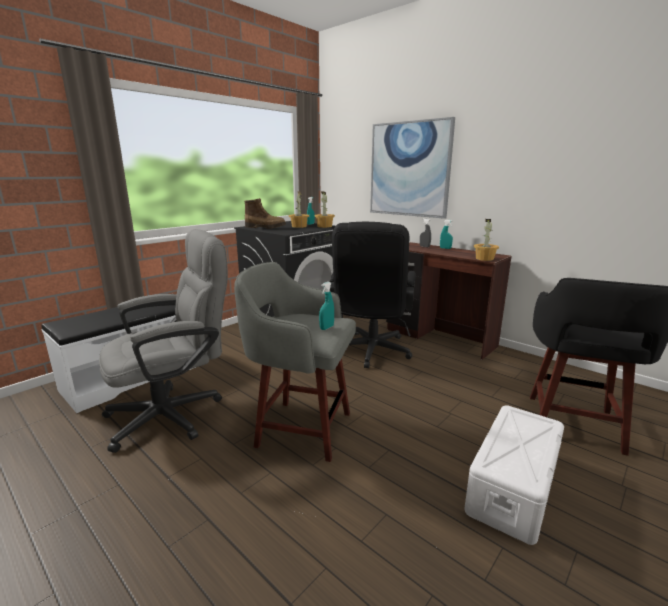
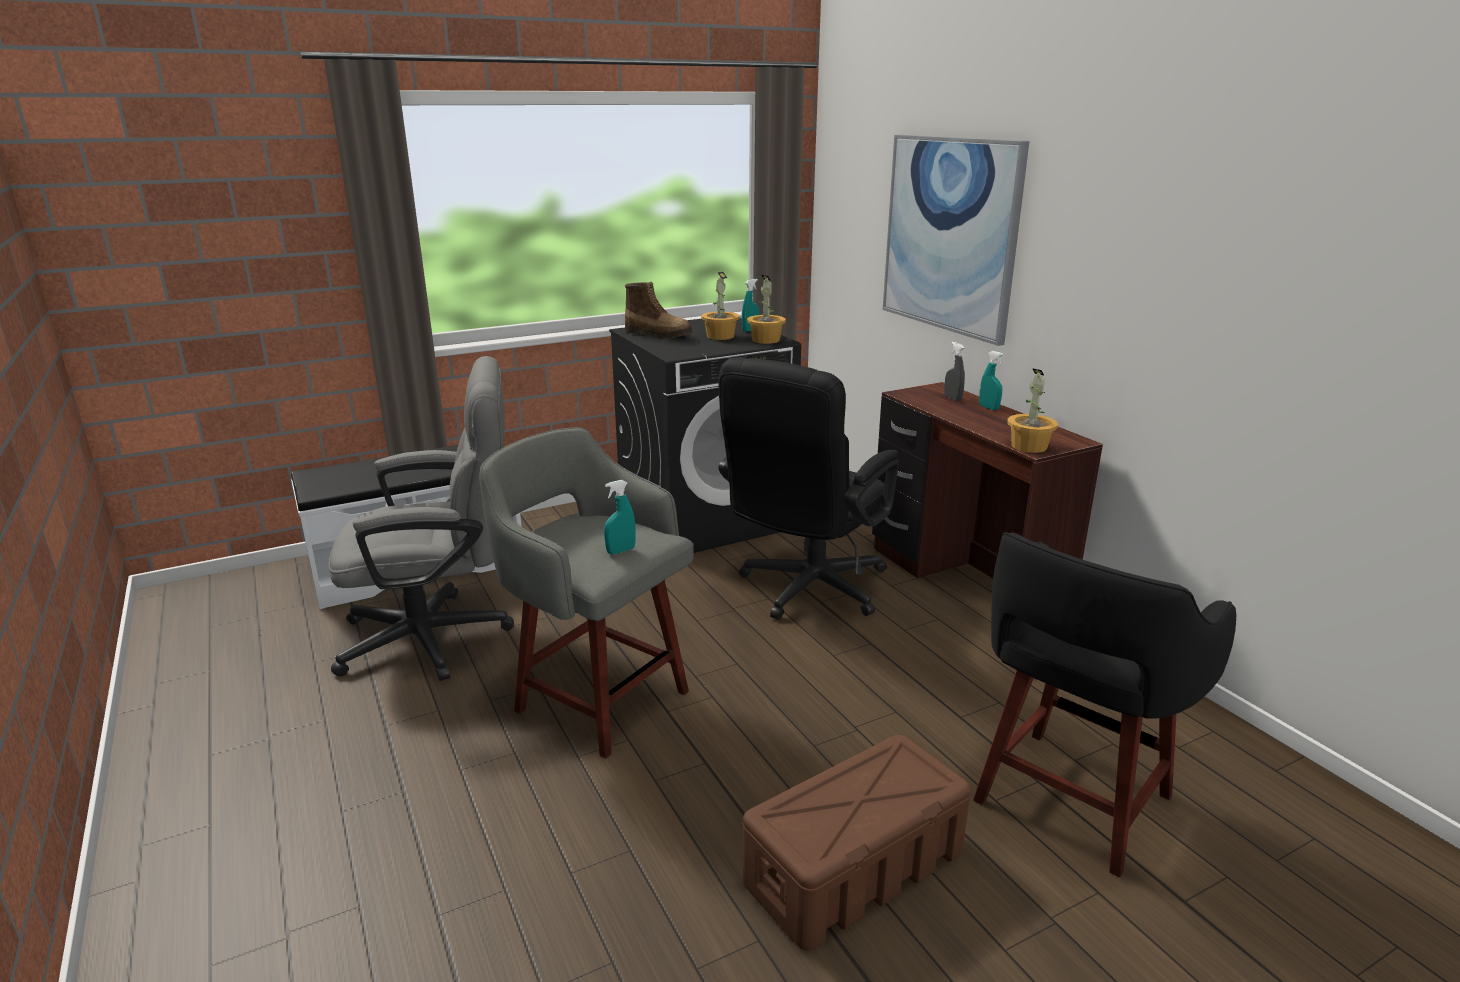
camera: 20 degrees right, 5 degrees up
(513, 486) = (855, 867): white storage box -> brown storage box

